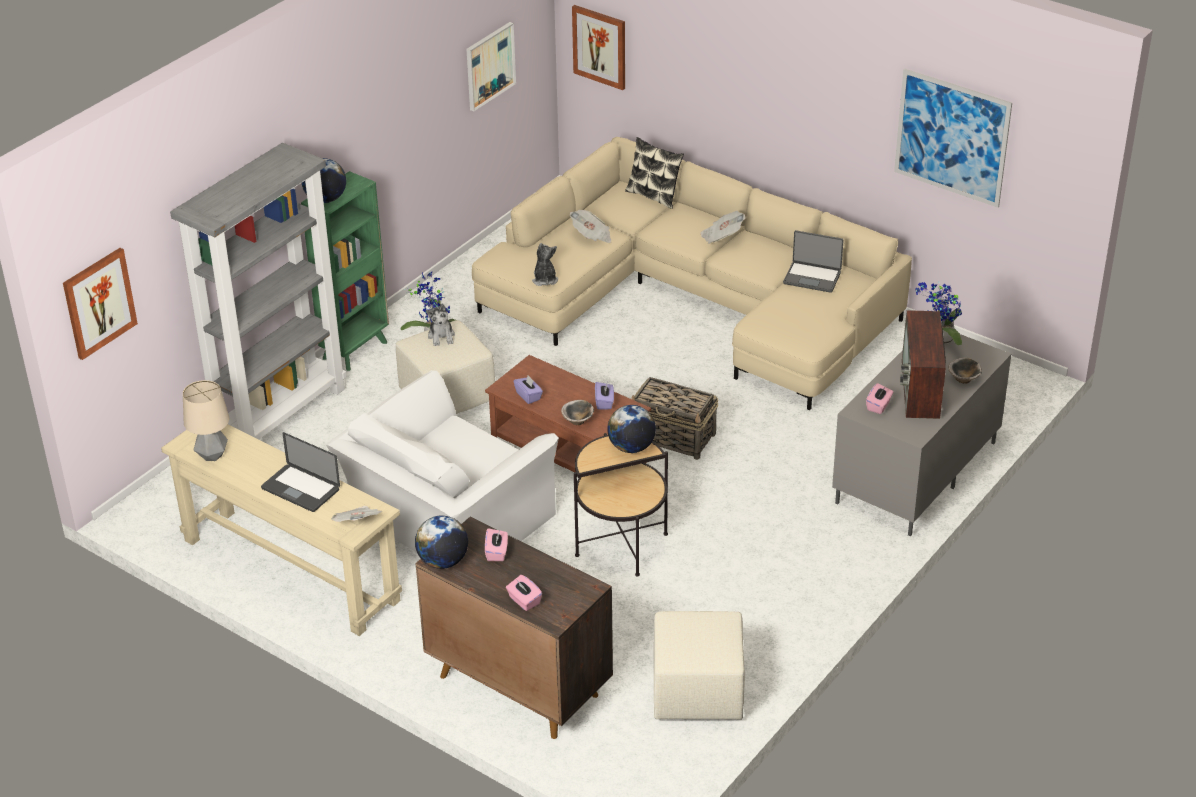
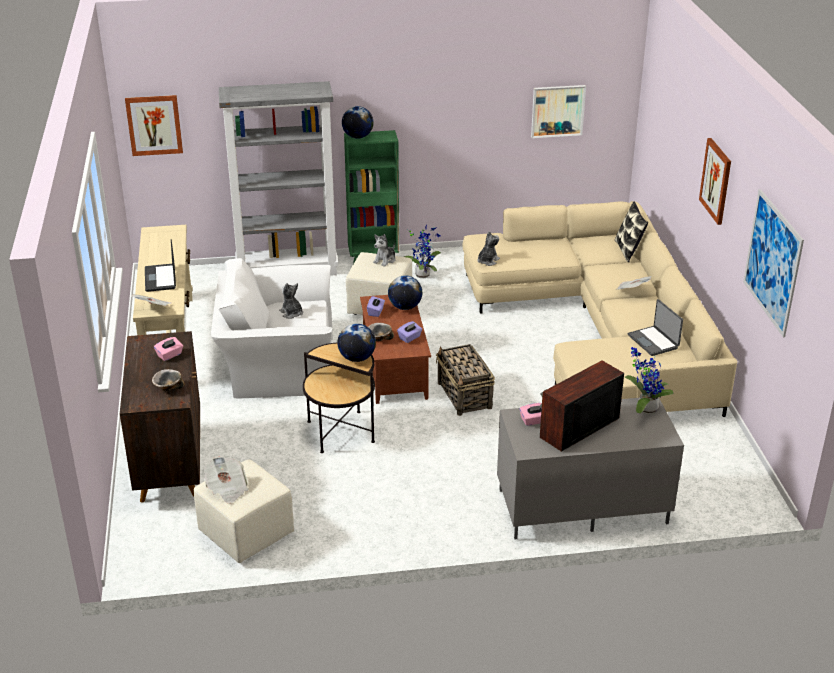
camera: 45 degrees right, 5 degrees down
(212, 455) = (154, 242): table lamp -> none
(443, 561) = (139, 343): globe -> globe (405, 307)
(448, 448) = (292, 313): none -> plush toy
(524, 601) = (137, 385): pink tissue box -> none
(592, 236) = (553, 253): newspaper -> newspaper (227, 489)
(599, 46) = (649, 129): picture -> picture (716, 181)
(964, 379) = (620, 440): bowl -> bowl (168, 388)

